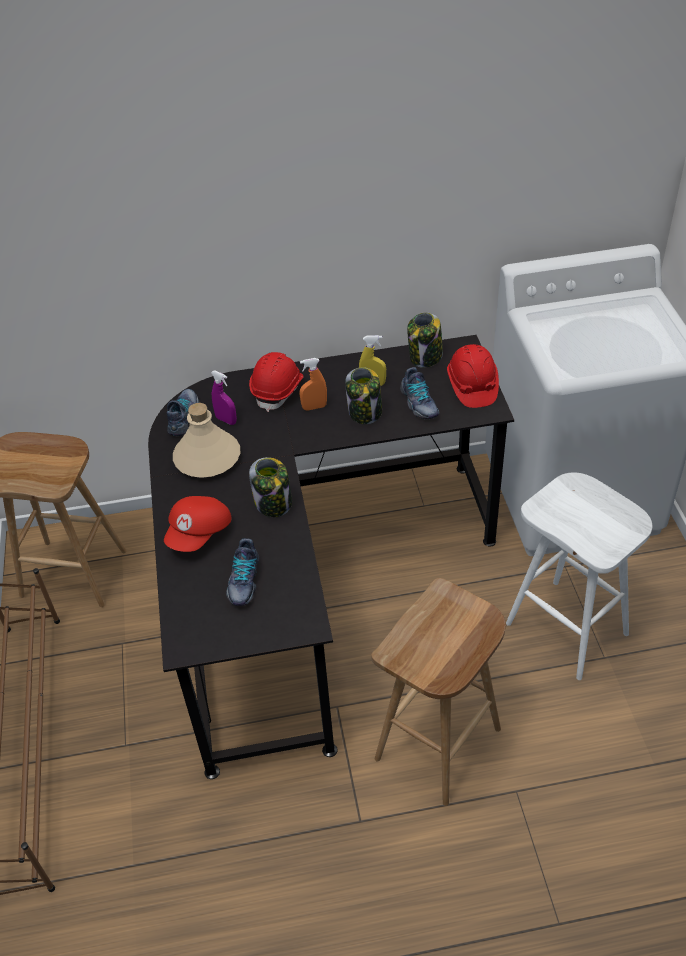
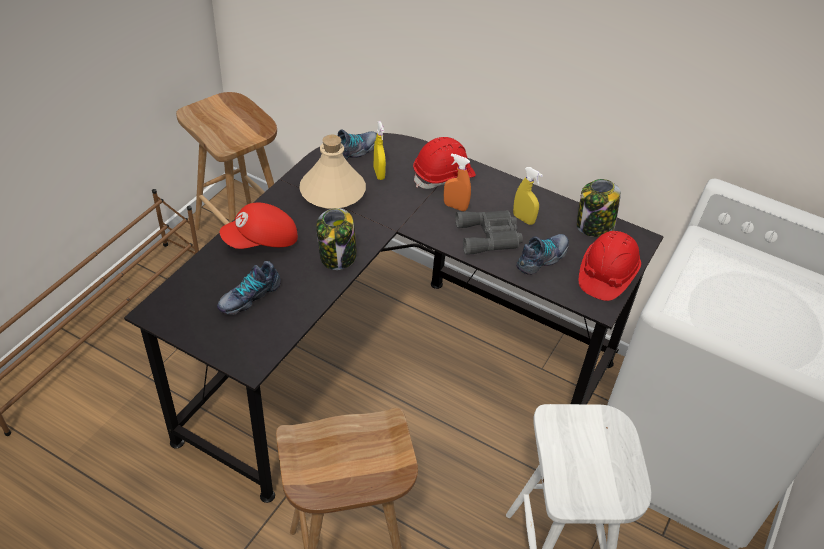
camera: 35 degrees right, 0 degrees up
(226, 420) = (379, 173): purple spray bottle -> yellow spray bottle
(365, 412) = (490, 236): jar -> grey binoculars
(418, 403) = (543, 258): shoe -> shoe turned 150 degrees counterclockwise

